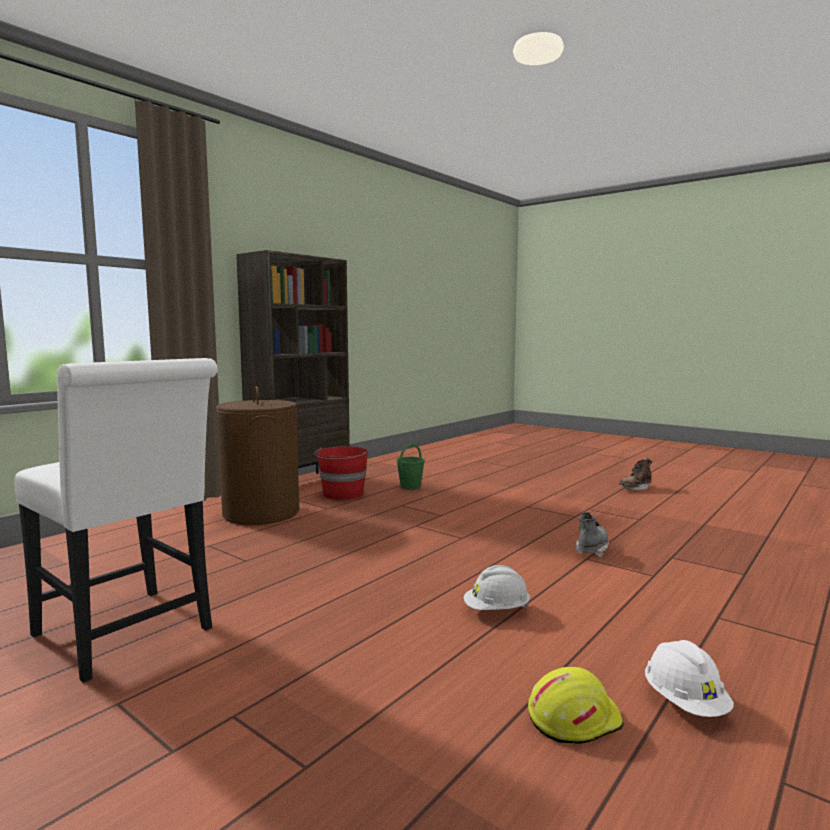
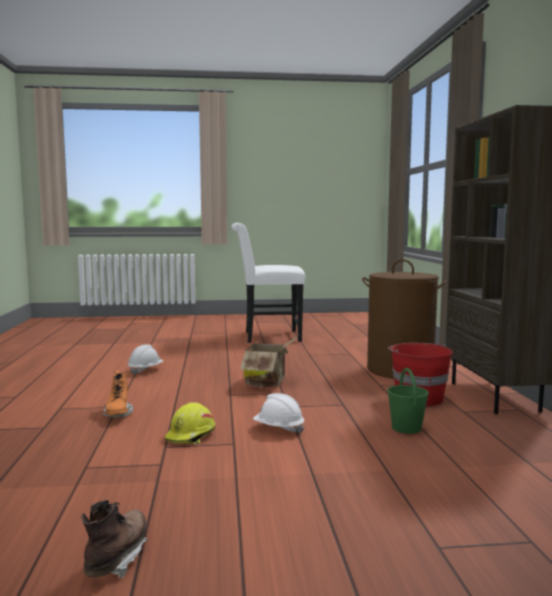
camera: 135 degrees right, 0 degrees up
(397, 539) = (269, 382): none -> cardboard box
(573, 718) = (84, 357): yellow hard hat -> yellow hard hat (191, 435)
(592, 550) = (118, 414): grey boot -> orange boot
(685, 703) = (41, 368): white hard hat -> white hard hat (278, 429)

